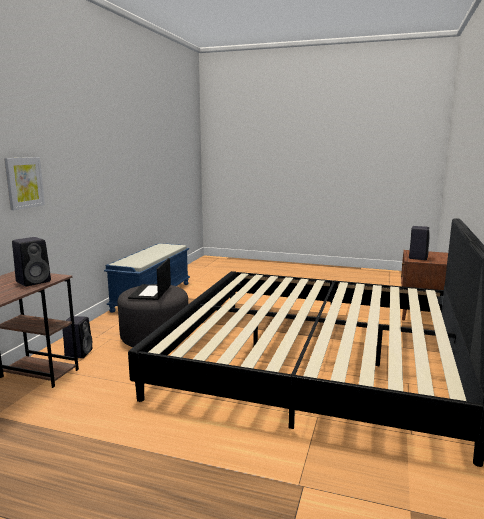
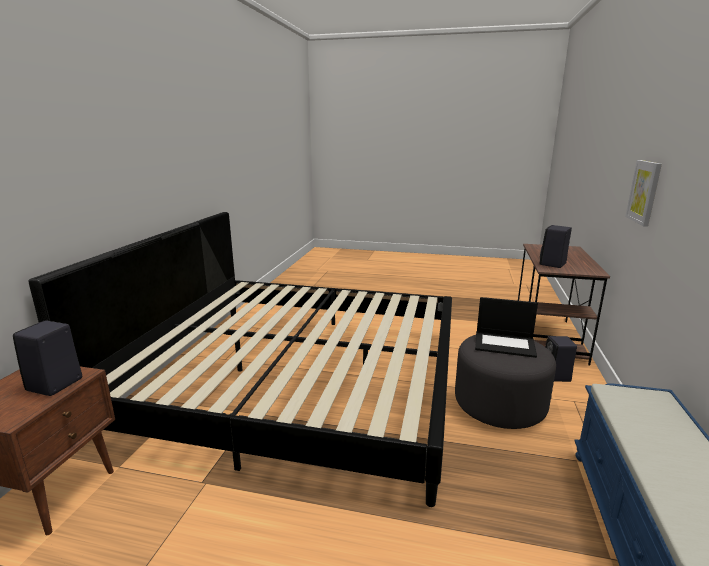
camera: 175 degrees right, 5 degrees up
(150, 292) = (505, 344): laptop -> laptop turned 105 degrees clockwise

